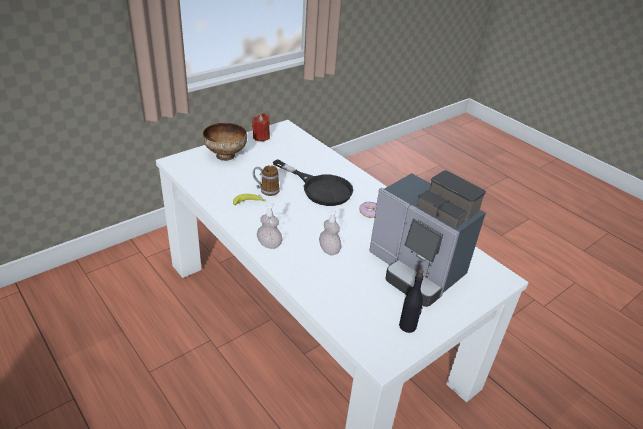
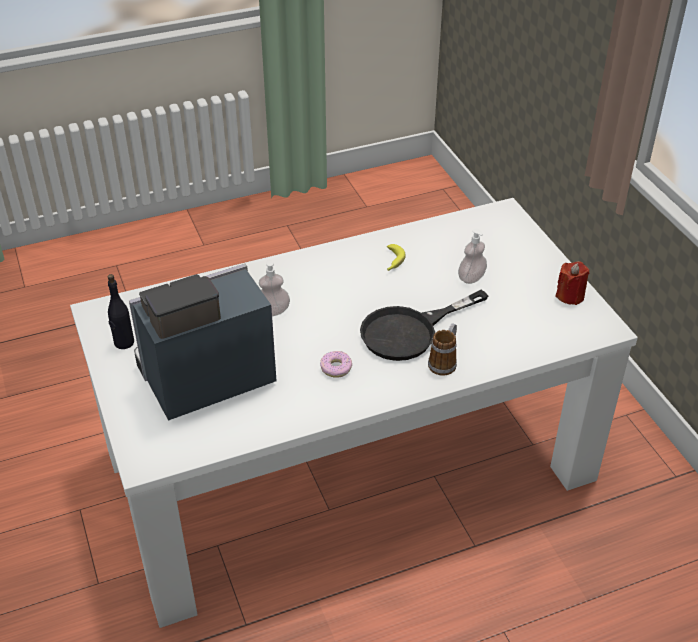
camera: 110 degrees right, 5 degrees up
(226, 155) = (515, 255): bowl -> none
(266, 190) = (417, 279): mug -> mug (444, 362)
(269, 244) = (303, 266): soap dispenser -> soap dispenser (471, 278)

